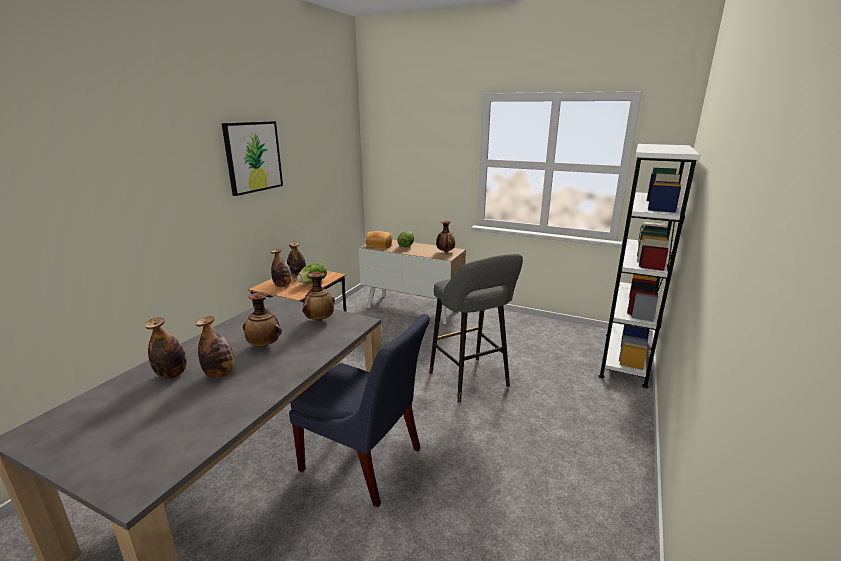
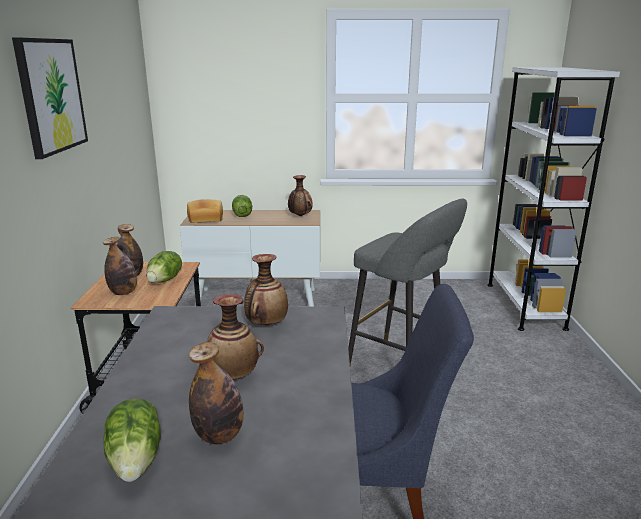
camera: 25 degrees left, 0 degrees up
(172, 374) = (137, 459): bottle -> lettuce

